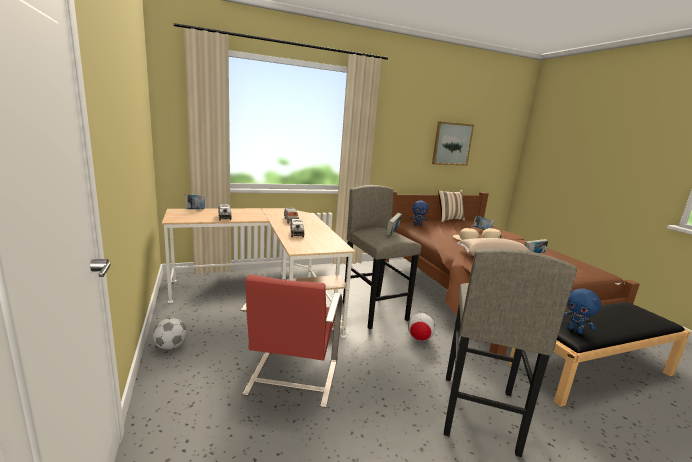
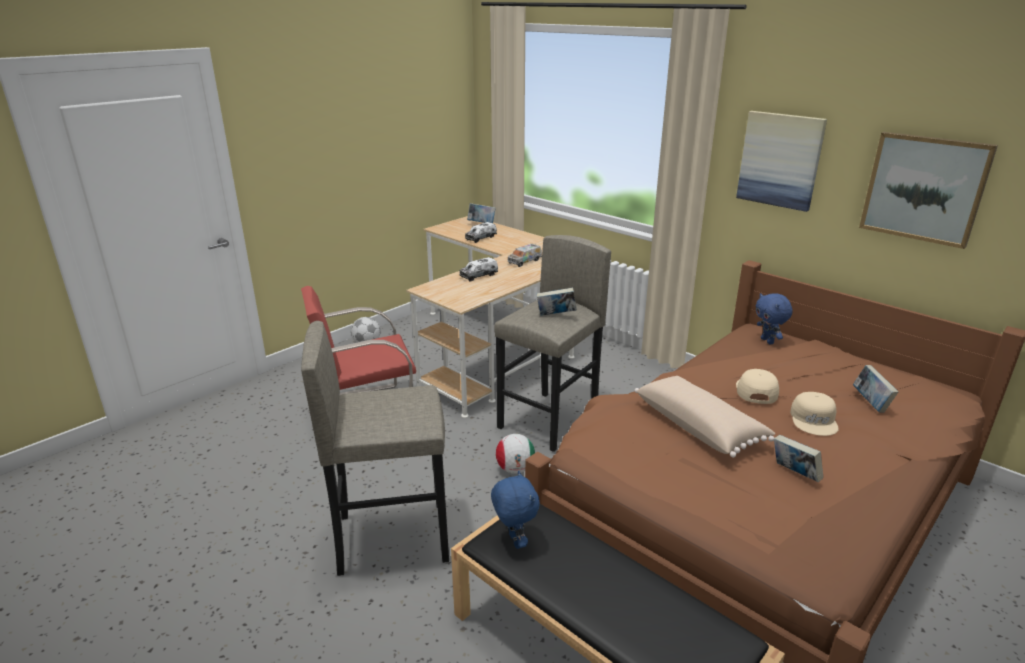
camera: 65 degrees right, 10 degrees up
(398, 137) = (780, 160): none -> picture
(449, 220) = (881, 362): beige pillow -> none
(575, 330) = (514, 541): blue plush toy -> blue plush toy turned 135 degrees clockwise

